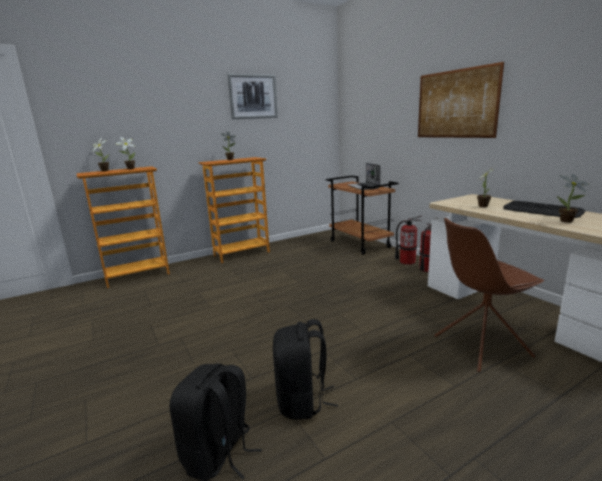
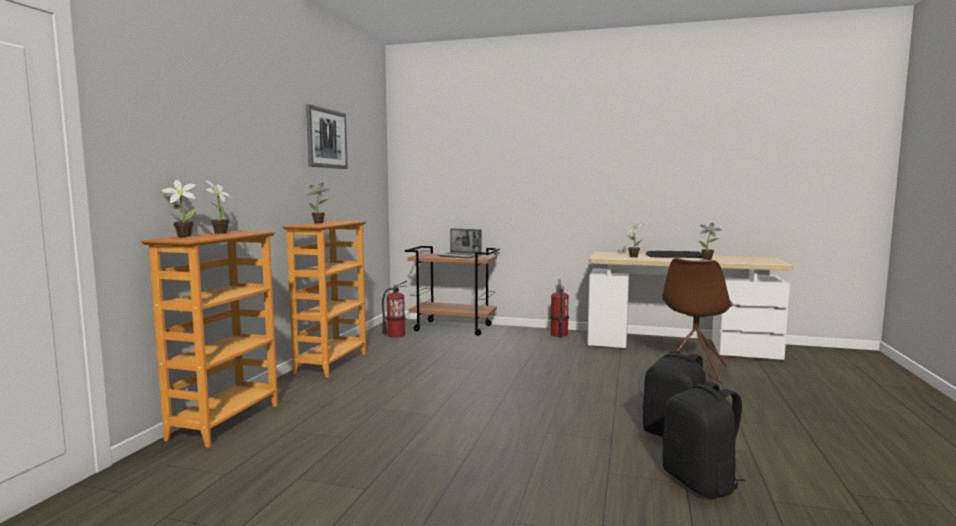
camera: 45 degrees left, 10 degrees down
(407, 262) = (531, 333): fire extinguisher -> fire extinguisher (395, 335)
(455, 104) = (566, 168): picture -> none

